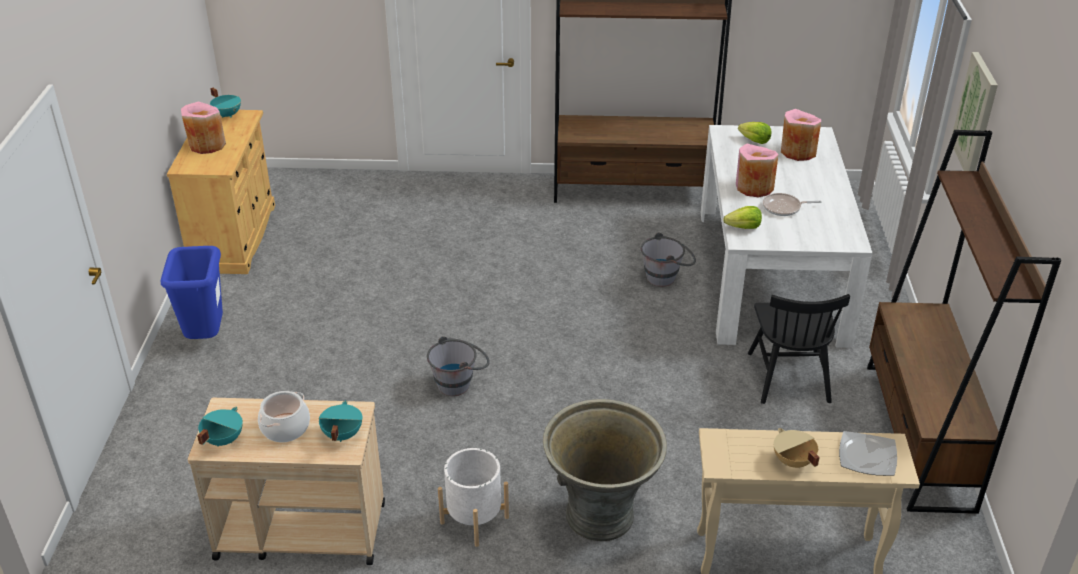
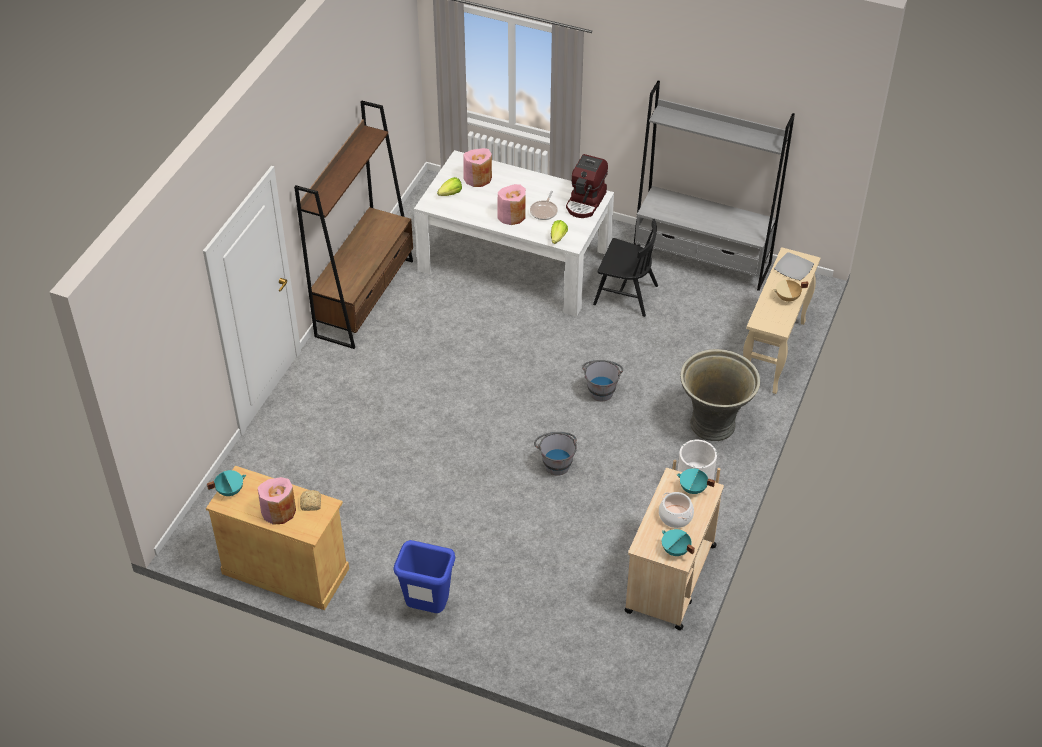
camera: 70 degrees left, 10 degrees up
(222, 159) = (310, 504): none -> bread
(666, 277) = (489, 316): grey bucket -> grey bucket (601, 389)
(831, 235) = (586, 202): none -> coffee machine
(918, 435) = (702, 260): brown bookcase -> grey bookcase
(976, 115) = (620, 78): picture -> none

